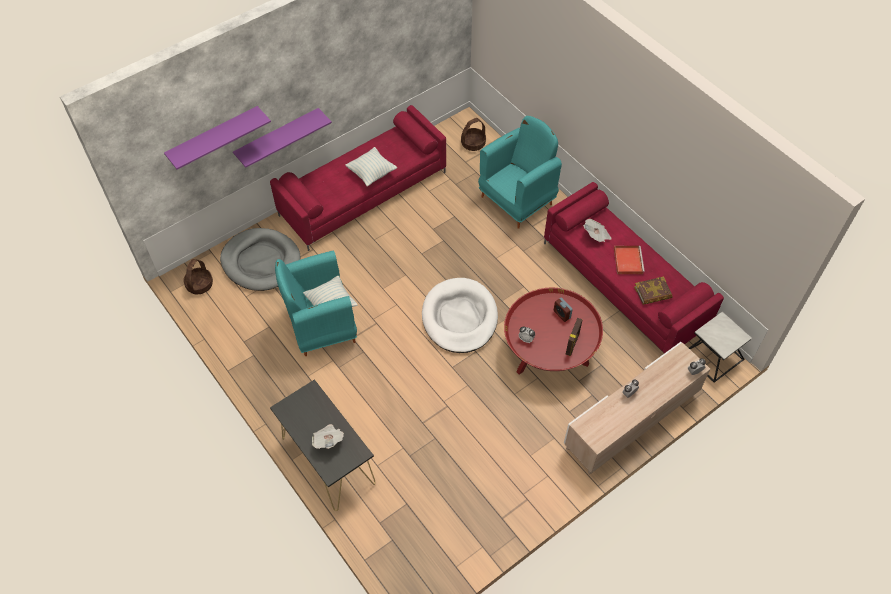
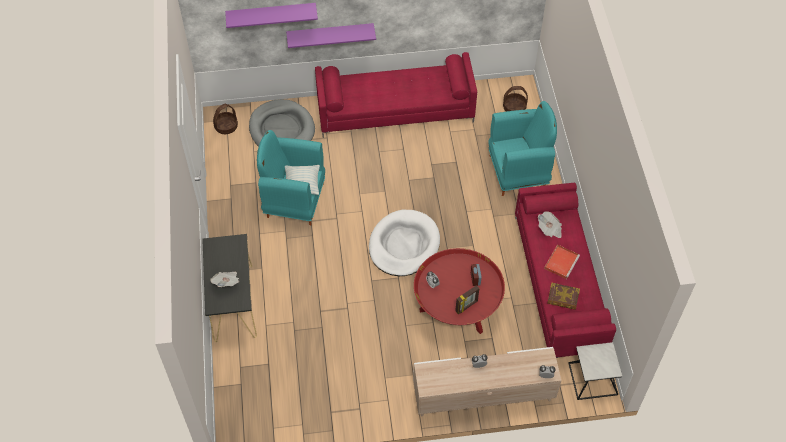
camera: 30 degrees right, 0 degrees up
(371, 173) = (401, 96): pillow -> none

